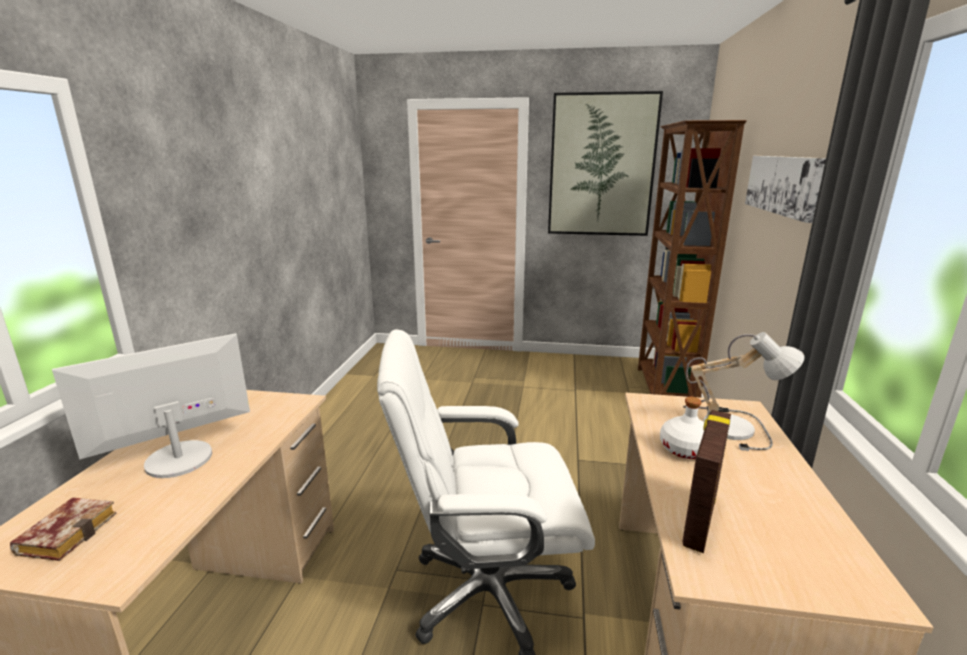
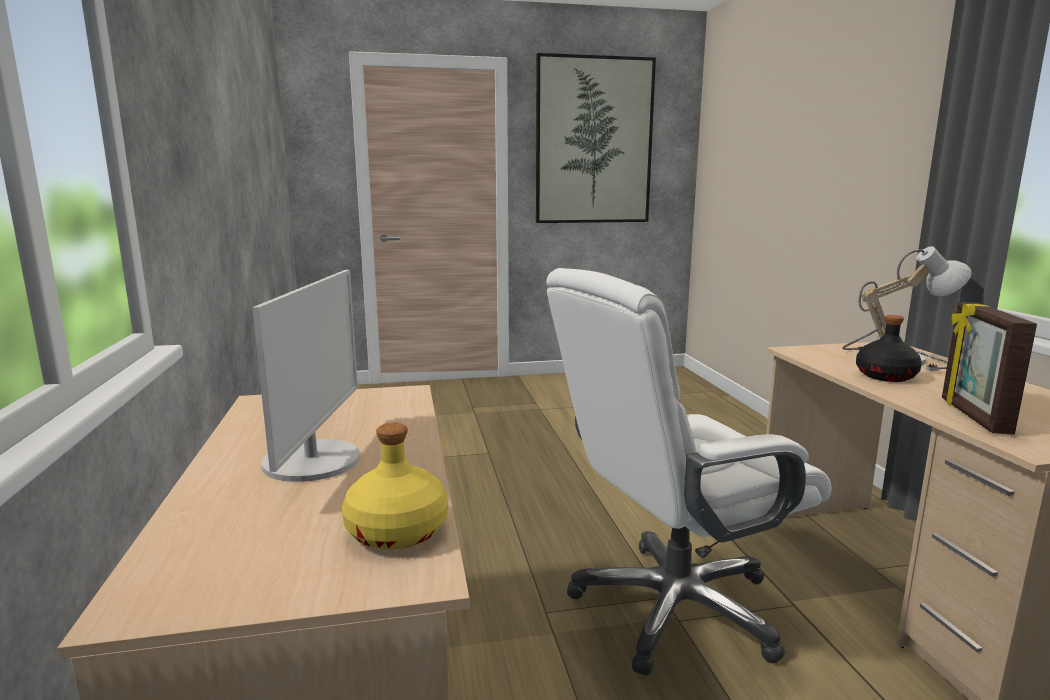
camera: 20 degrees left, 5 degrees down
(69, 532) = (257, 551): book -> none
(148, 536) = (396, 531): none -> yellow bottle
(178, 459) = (313, 461): monitor -> monitor turned 150 degrees clockwise
(664, 390) = (695, 393): brown bookcase -> none
(685, 449) = (886, 376): white bottle -> black bottle
(783, 185) = (853, 129): picture -> none

